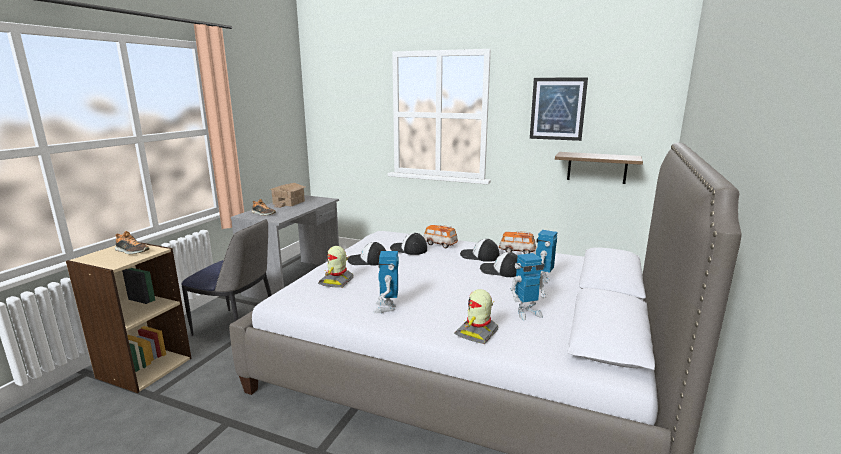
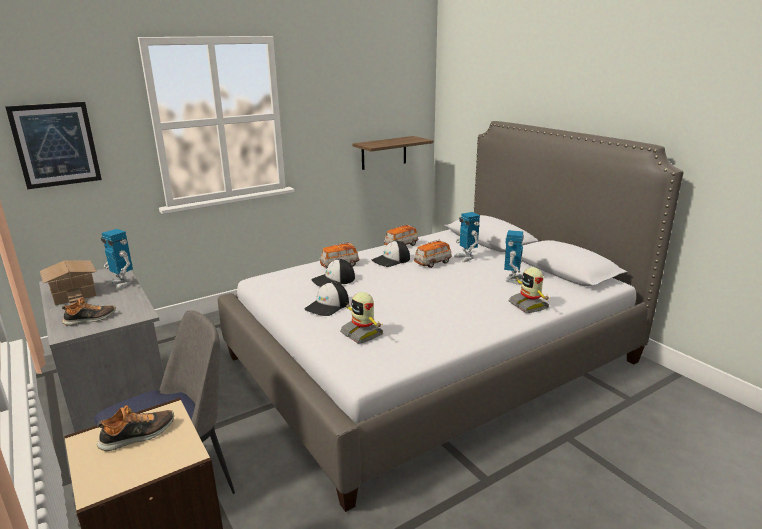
camera: 55 degrees left, 5 degrees up
(386, 308) = (449, 326): toy robot -> toy robot (121, 284)
(501, 270) = (432, 263): cap -> toy car
(557, 109) = (346, 100): picture -> picture (56, 144)

